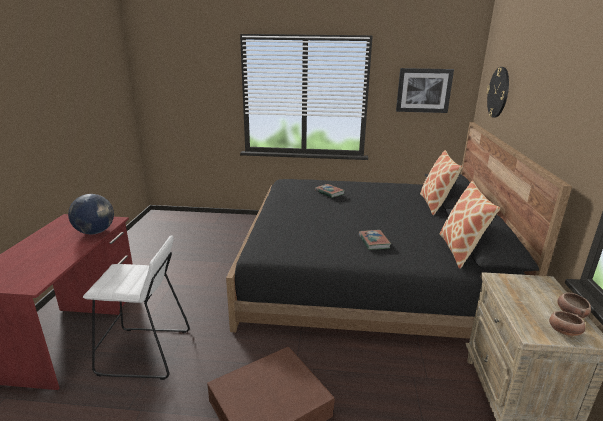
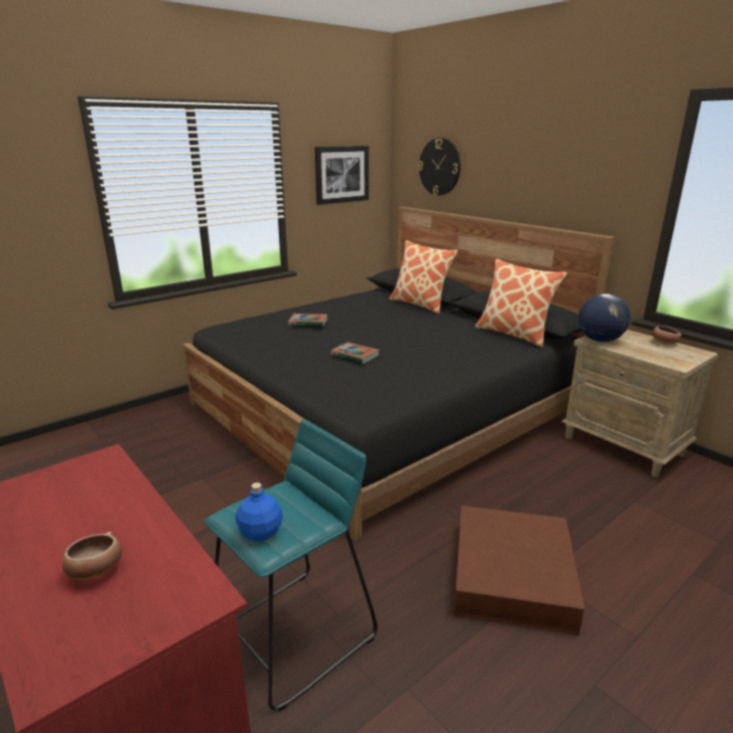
camera: 45 degrees left, 0 degrees up
(95, 232) = (113, 485): globe -> globe (599, 340)
(109, 280) = (261, 533): none -> blue bottle
(145, 352) = (294, 635): white stool -> turquoise stool
(374, 242) = (444, 353): book -> book (355, 356)
(563, 332) = (684, 355): bowl -> bowl (95, 571)

